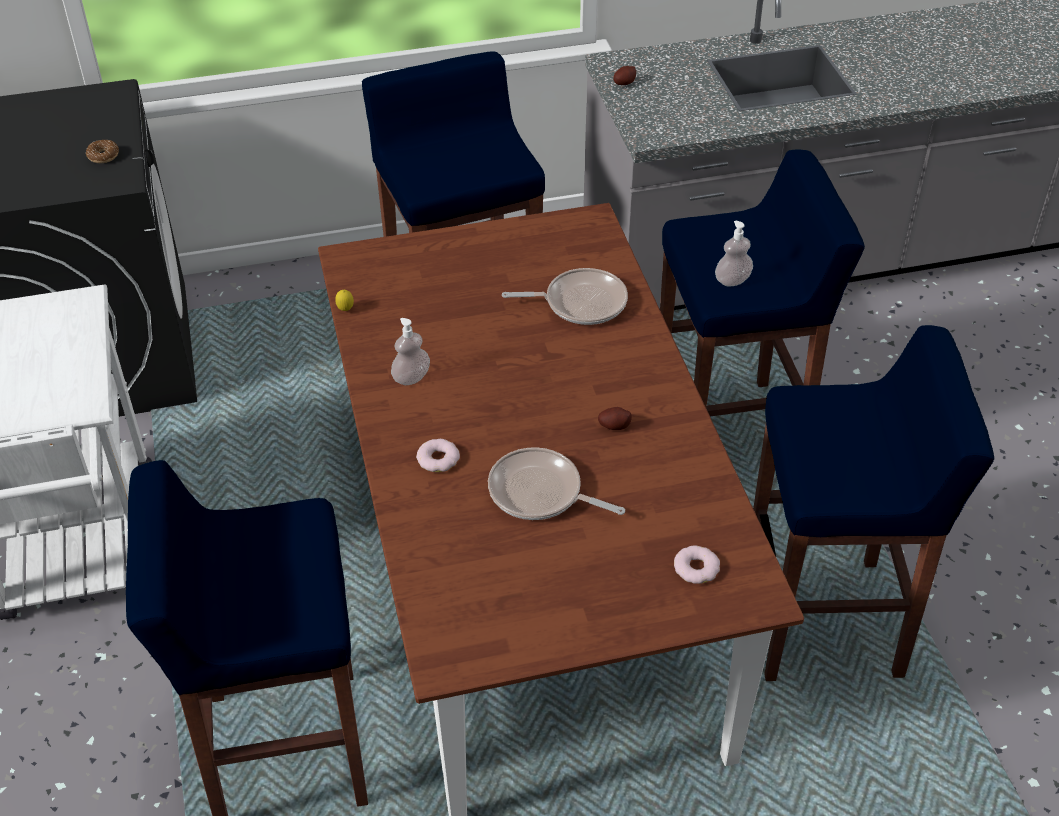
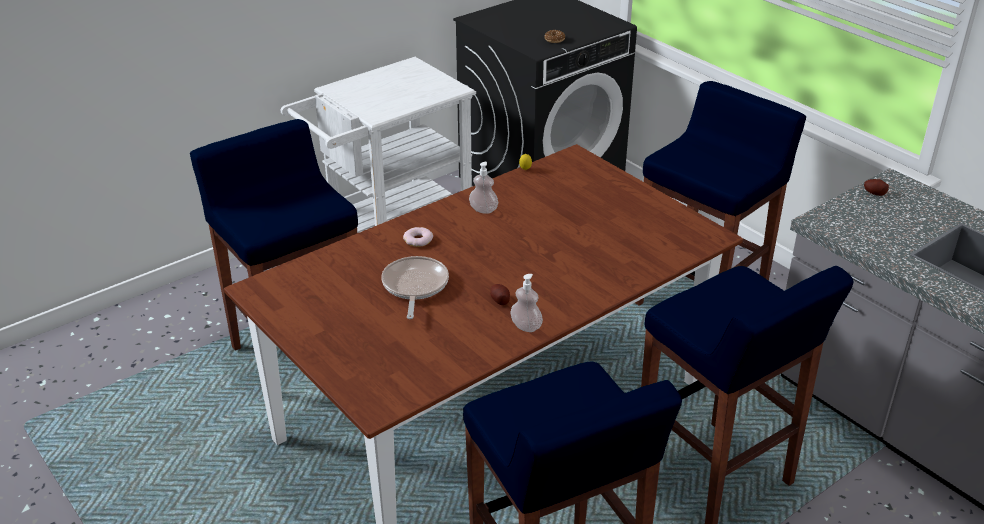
camera: 65 degrees right, 10 degrees down
(580, 302) = (615, 254): frying pan -> none
(696, 568) = (386, 370): donut -> none
(732, 280) = (699, 311): soap dispenser -> soap dispenser (526, 326)

